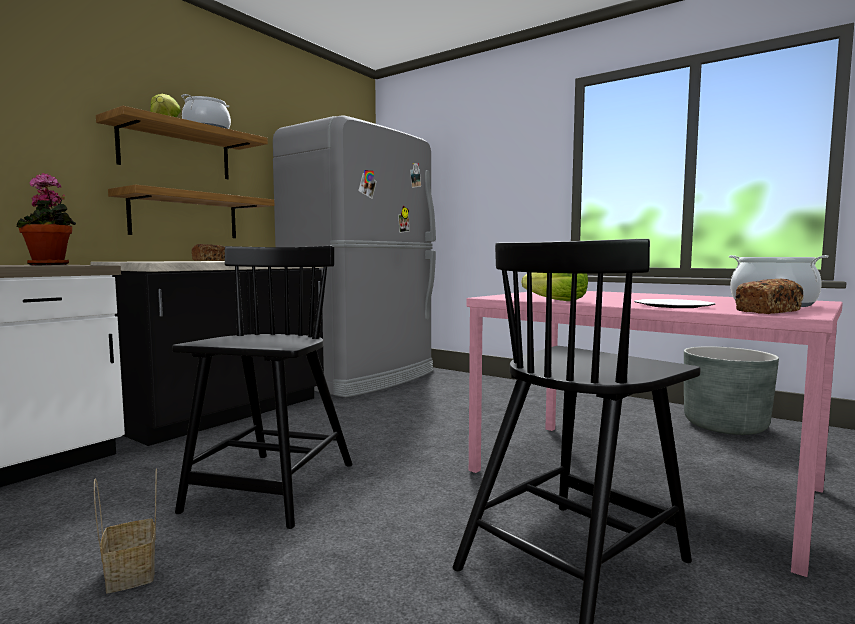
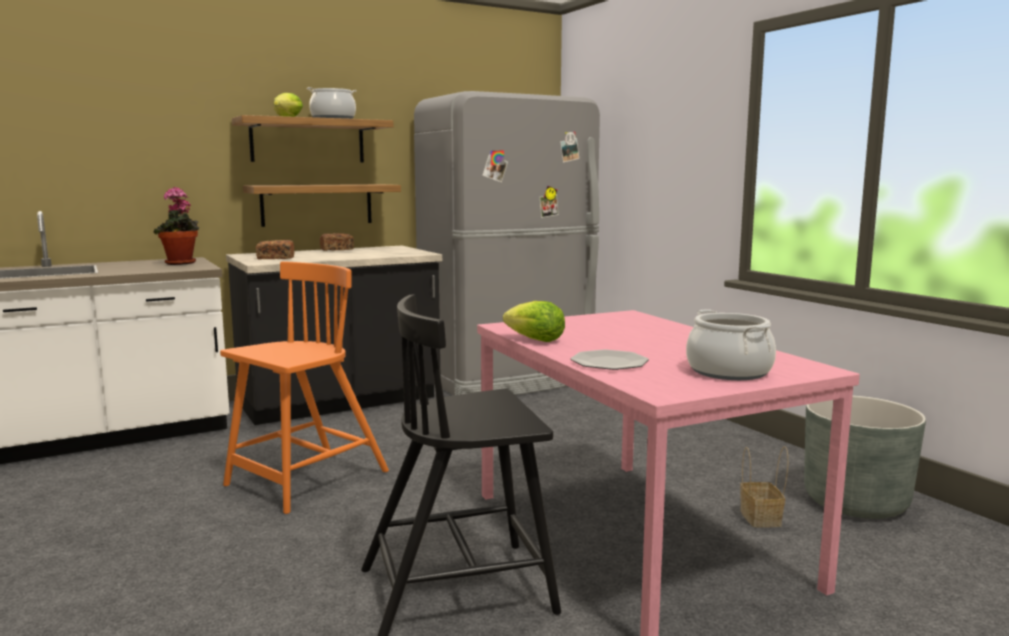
camera: 25 degrees right, 5 degrees up
(132, 574) = (163, 521): basket -> basket (761, 519)
(272, 489) = (305, 479): black chair -> orange chair
(768, 311) = (659, 384): bread -> bread (275, 258)

